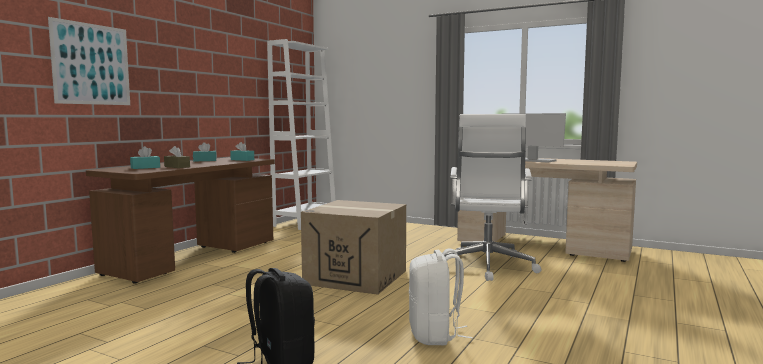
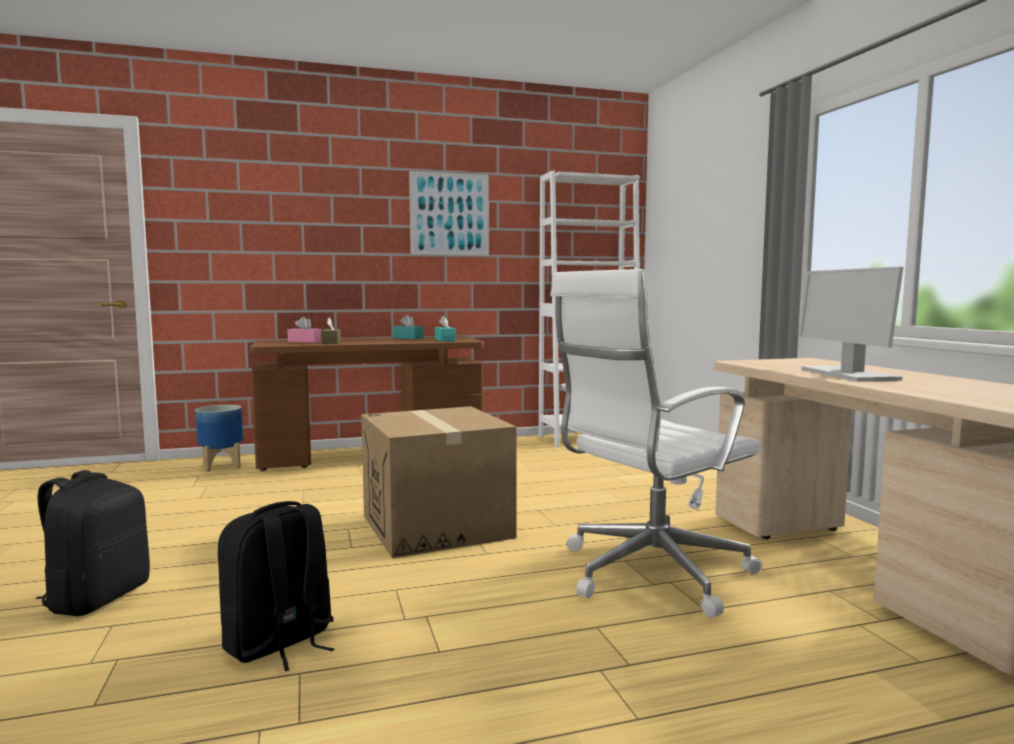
camera: 45 degrees right, 0 degrees up
(84, 289) = (221, 466): none -> planter
(91, 64) = (271, 225): picture -> picture (449, 214)
(145, 167) = (305, 341): turquoise tissue box -> pink tissue box
(435, 335) = (279, 643): white backpack -> black backpack

